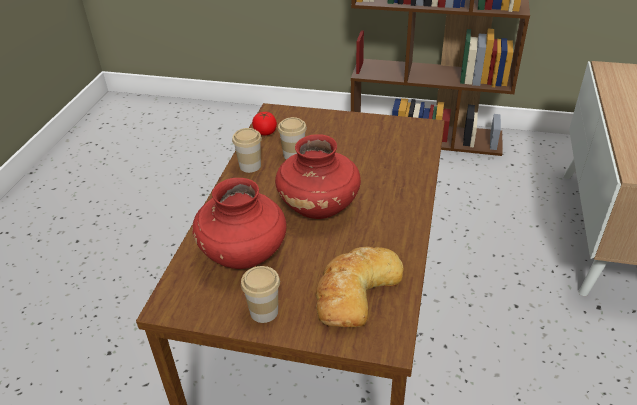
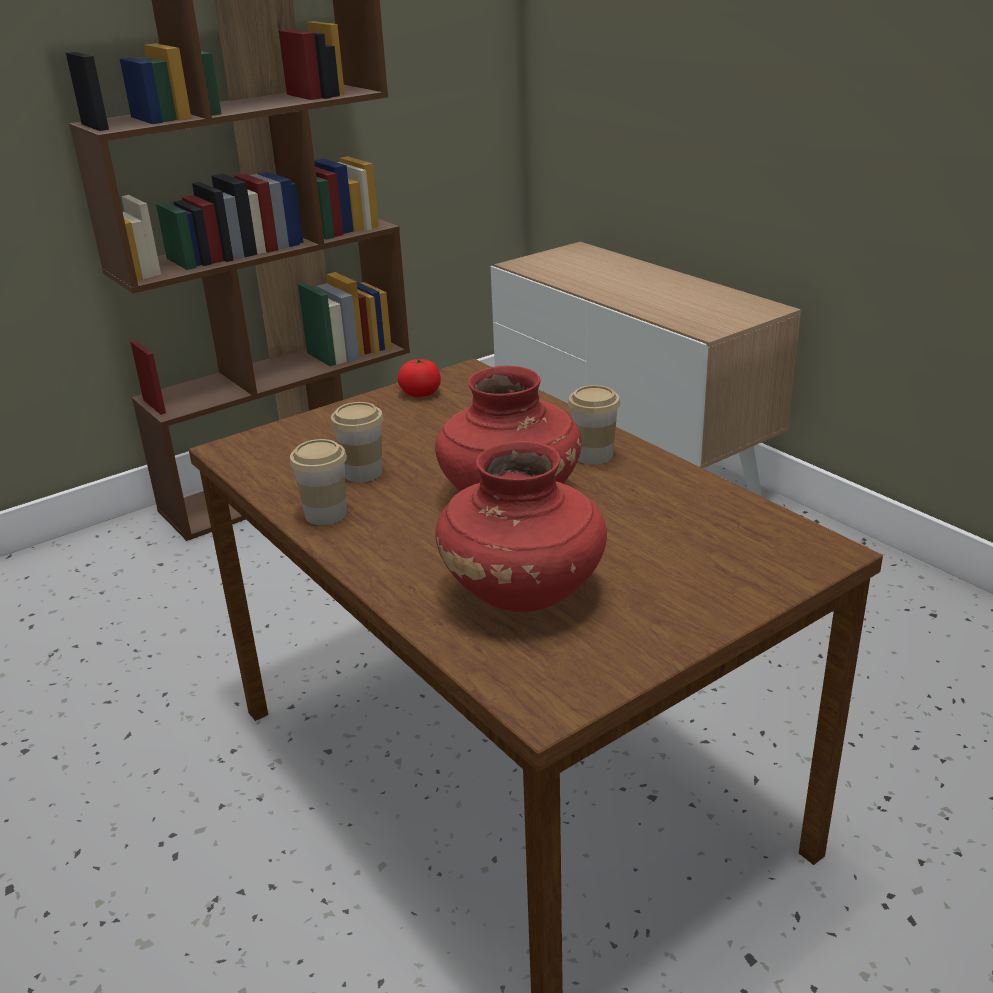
camera: 50 degrees left, 10 degrees down
(264, 311) = (666, 620): cup -> cup (593, 455)
(265, 132) = (266, 473): tomato -> tomato (420, 393)
(355, 290) = (708, 537): bread -> none

